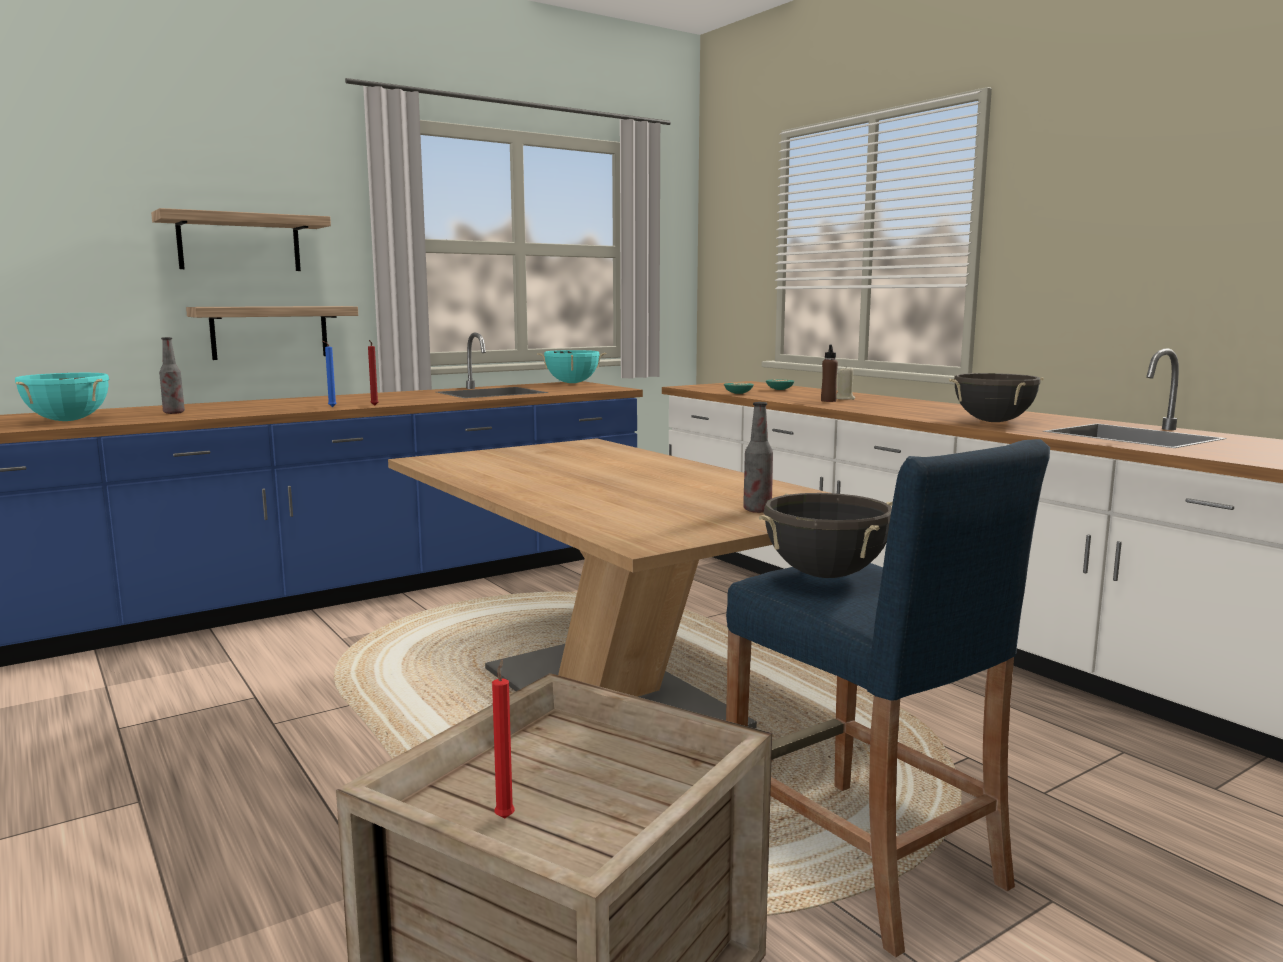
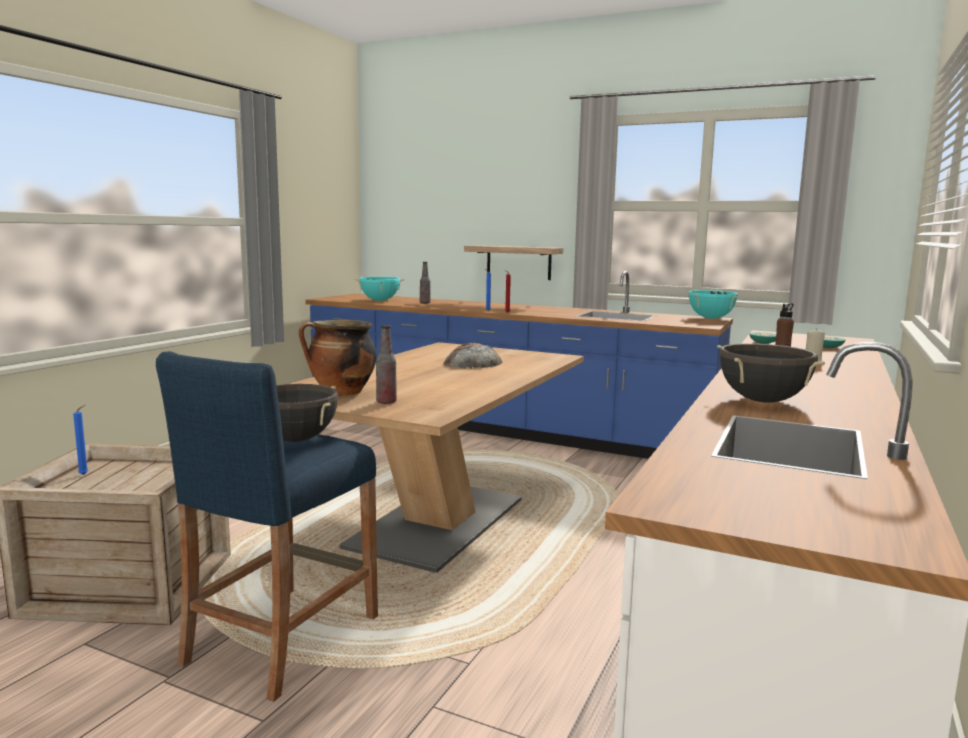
camera: 60 degrees right, 0 degrees up
(239, 243) = (507, 207): shelf -> none
(505, 816) = (85, 474): red candle -> blue candle
(568, 465) = (472, 362): none -> bread
(680, 519) = (341, 393): none -> cooking pot

